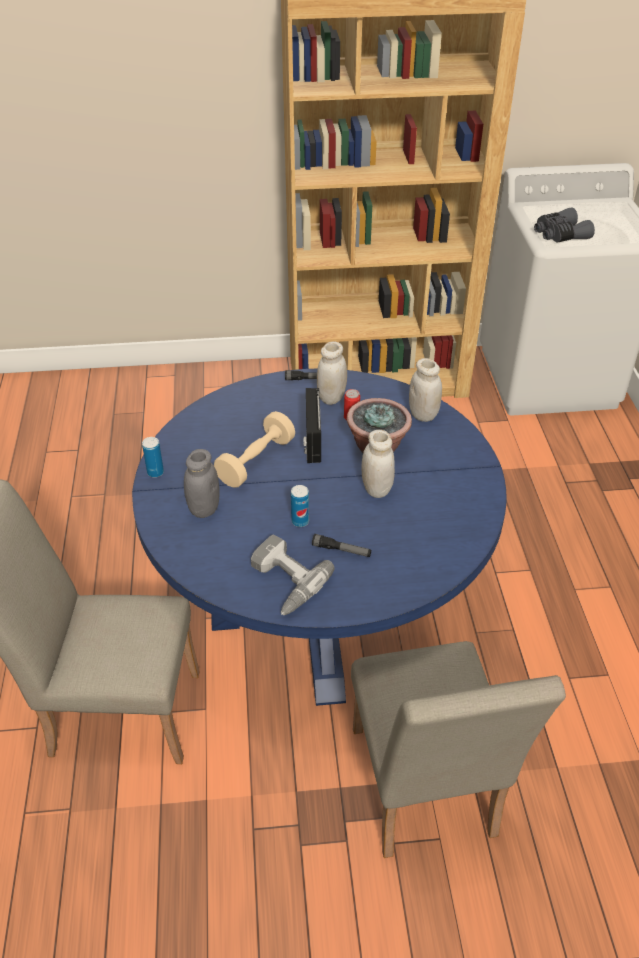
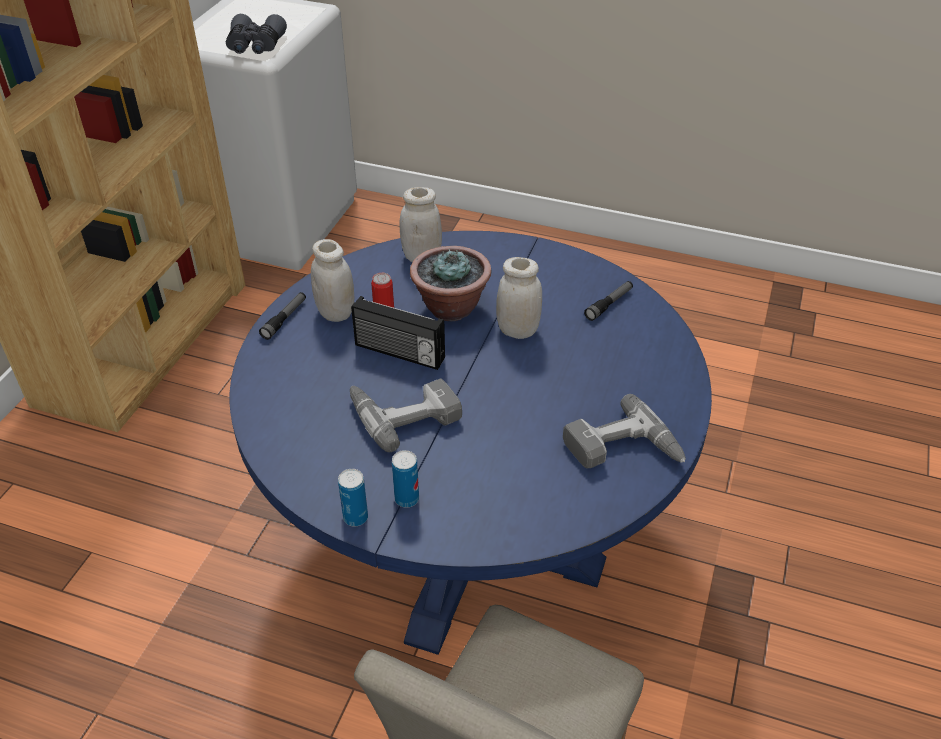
camera: 65 degrees left, 0 degrees up
(204, 509) = (459, 486): grey jar -> none
(256, 461) = (403, 412): beige dumbbell -> power drill
(300, 521) = (533, 406): can -> can (407, 499)
(341, 550) = (597, 388): flashlight -> flashlight (609, 304)
(424, 794) = (738, 537): beige chair -> none

